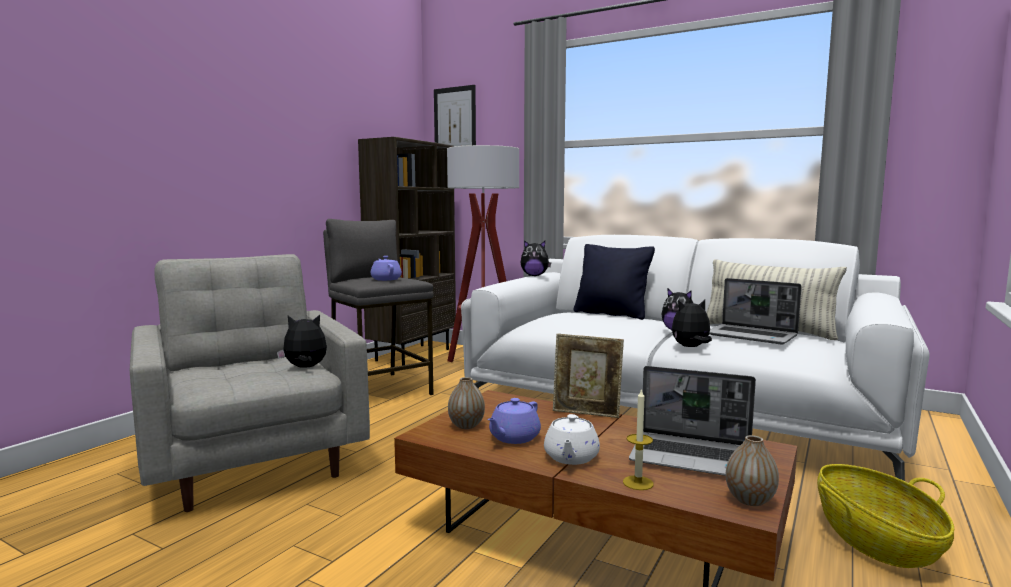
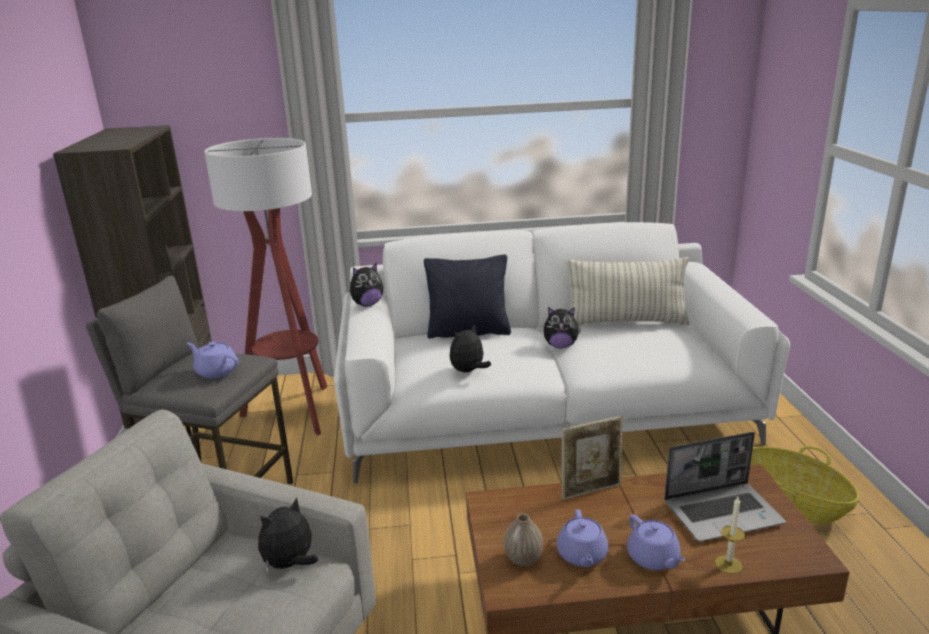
camera: 35 degrees left, 15 degrees up
(455, 123) = (156, 88): picture -> none
(571, 457) = (653, 558): white teapot -> purple teapot
(691, 347) = (600, 371): plush toy -> plush toy (468, 371)
(750, 500) = (804, 545): vase -> none
(753, 336) = (634, 340): laptop -> none

